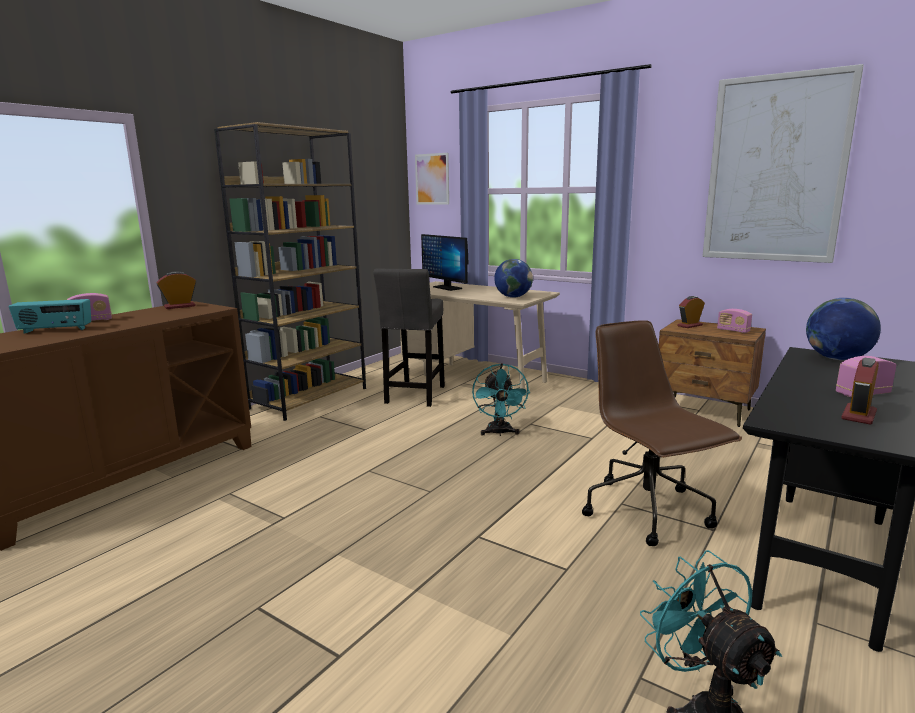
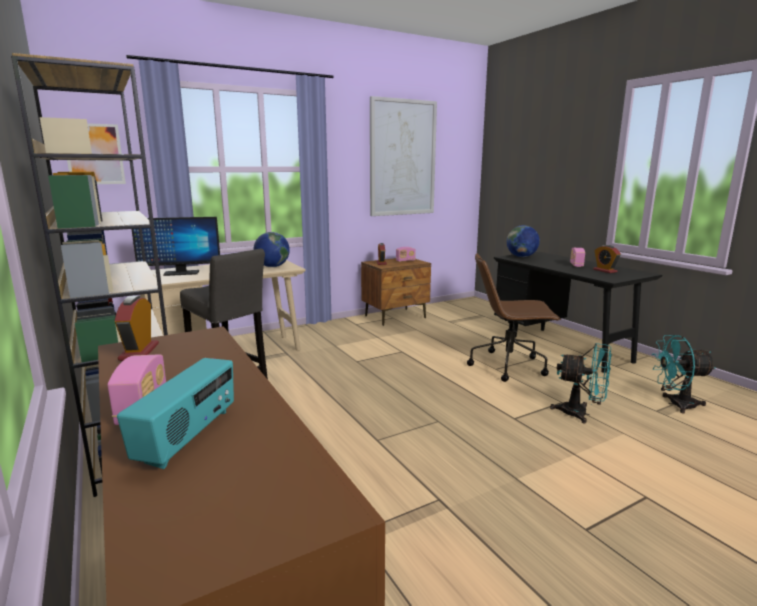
camera: 65 degrees left, 0 degrees up
(499, 433) = (360, 374): turquoise fan -> turquoise fan (581, 413)

